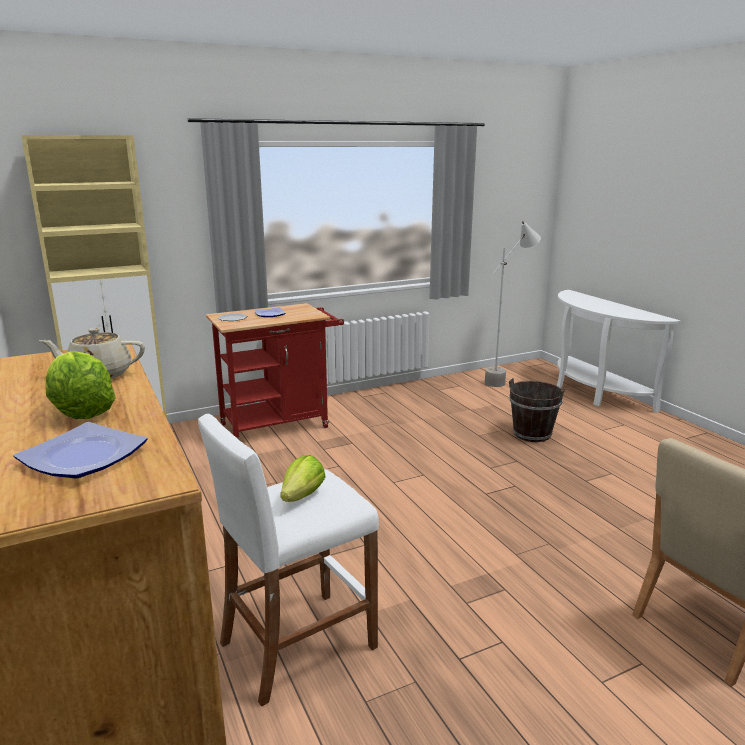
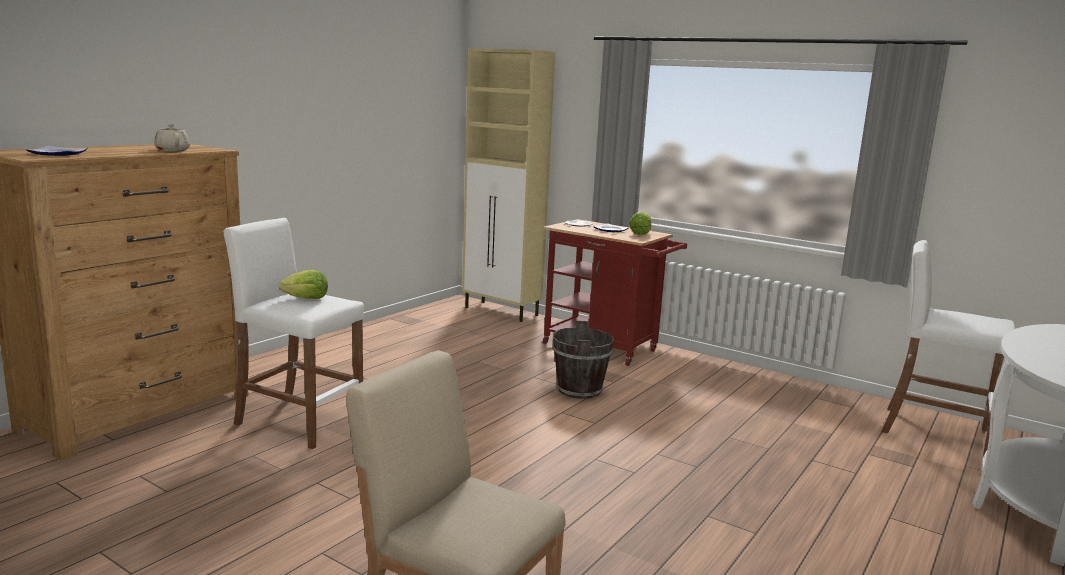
camera: 60 degrees right, 5 degrees down
(80, 411) = (116, 151): lettuce -> lettuce (640, 233)
(506, 379) = (934, 431): grey floor lamp -> white stool
(532, 434) = (787, 468): brown bucket -> brown bucket (579, 390)

